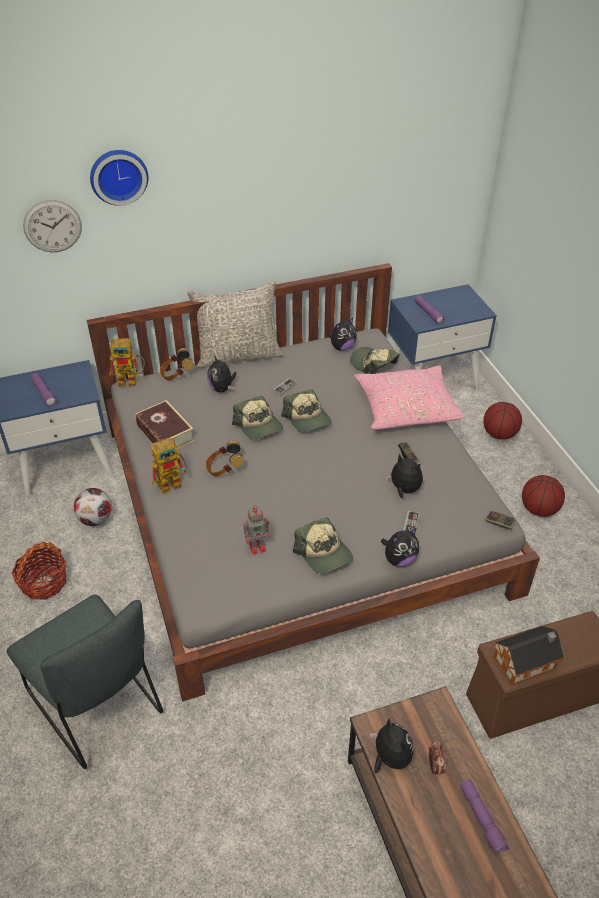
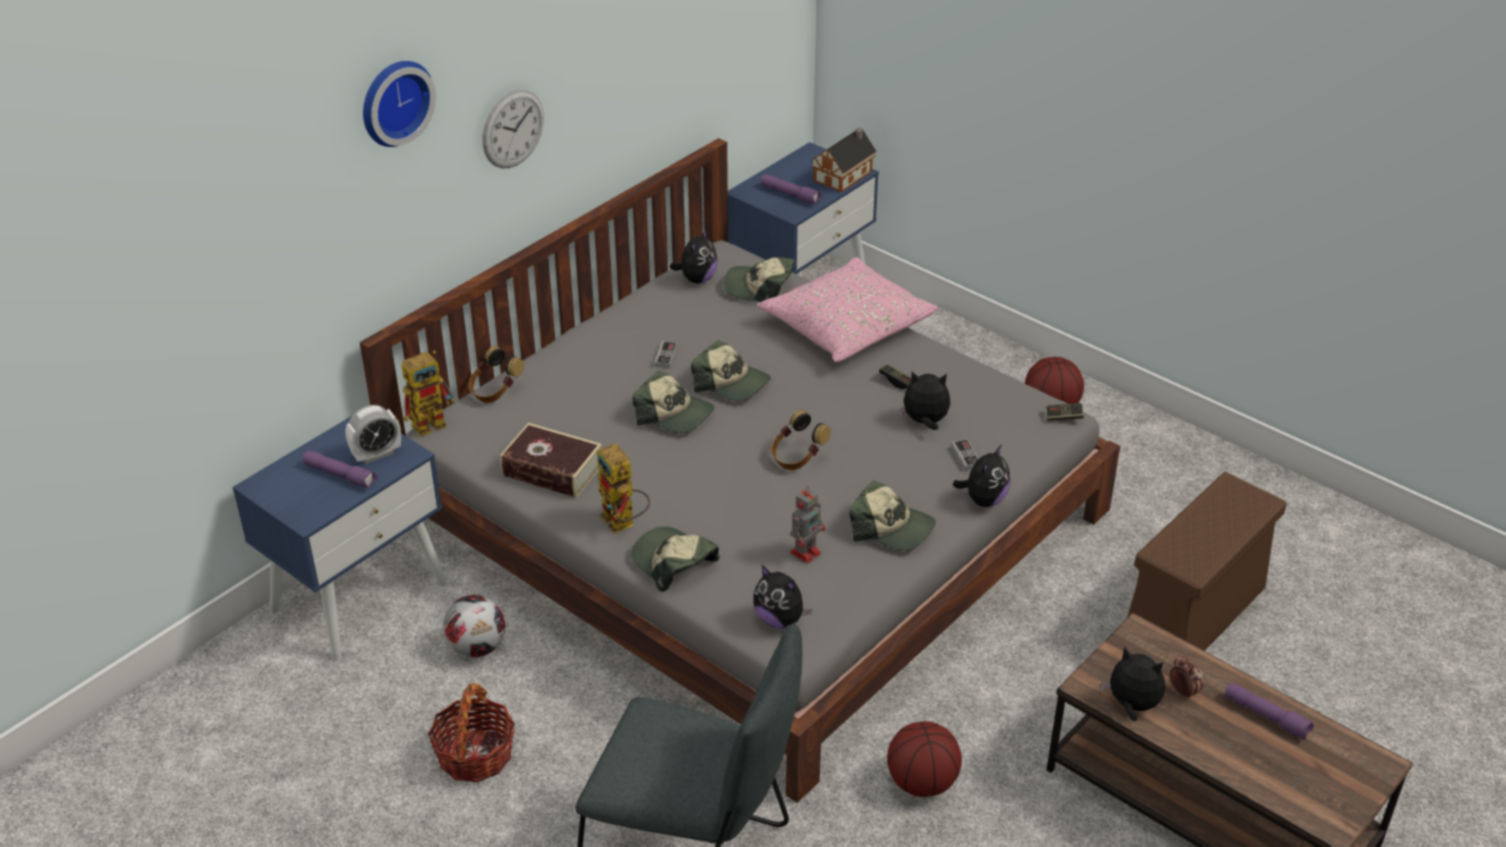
camera: 30 degrees left, 5 degrees down
(52, 226) = (312, 203): wall clock -> wall clock (513, 129)
(71, 388) = (377, 454): none -> alarm clock
(173, 482) = (623, 524): toy robot -> toy robot turned 120 degrees clockwise
(179, 519) = (674, 563): none -> cap
(222, 388) = (579, 386): plush toy -> plush toy (780, 619)
(224, 469) = (678, 483): headphones -> headphones (797, 458)
(238, 355) = (561, 337): grey pillow -> none
(499, 434) = (938, 336): basketball -> basketball (922, 782)
(527, 662) = (1199, 550): toy house -> toy house (844, 175)

